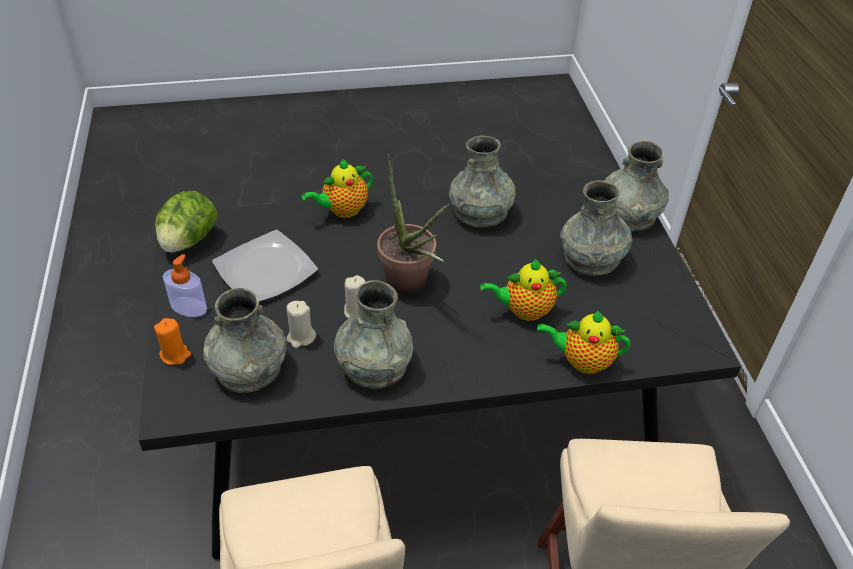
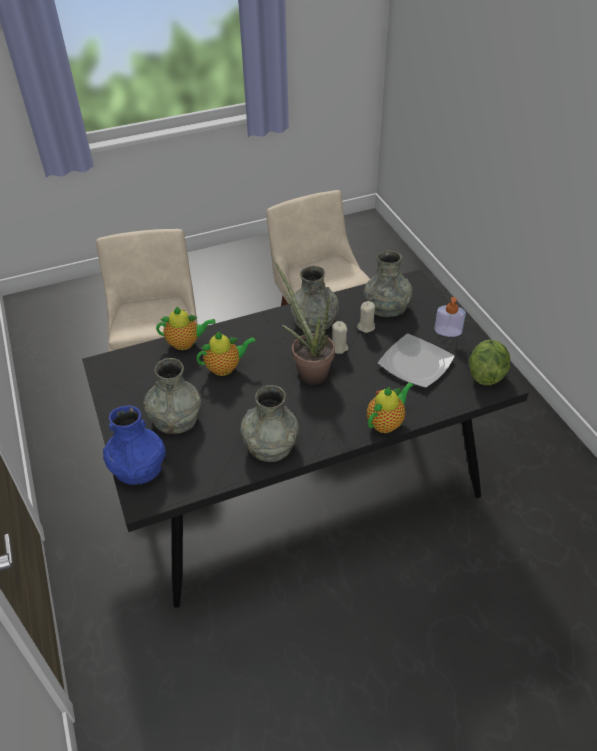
camera: 170 degrees right, 0 degrees up
(175, 355) = (433, 305): orange candle -> none
(628, 214) = (138, 467): grey vase -> blue vase

